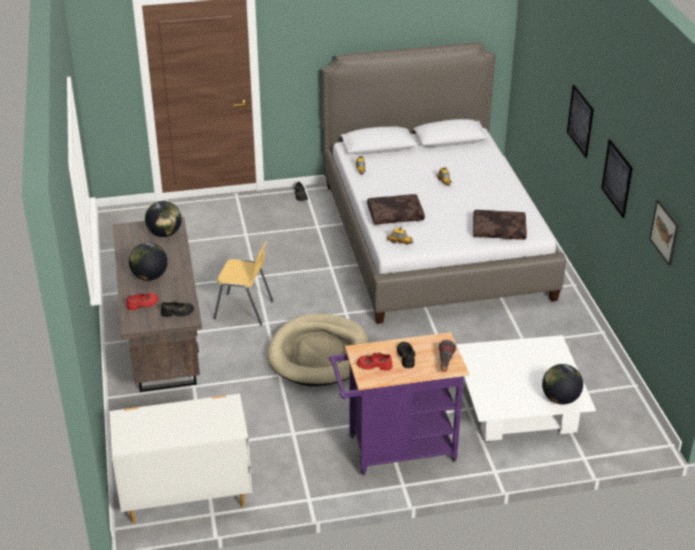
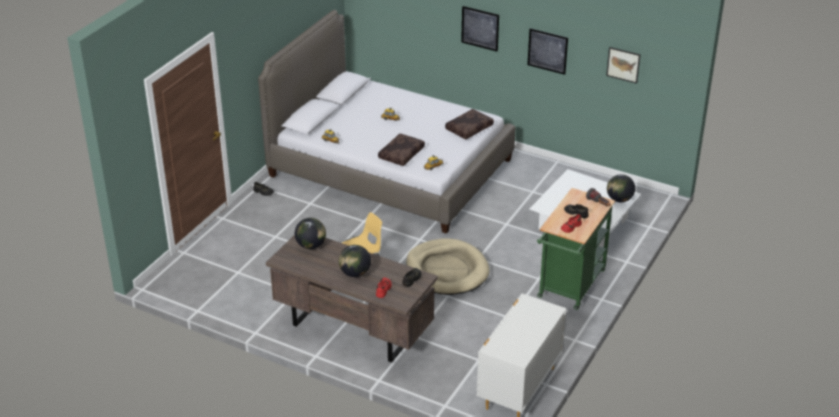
camera: 50 degrees left, 0 degrees up
(395, 450) = (570, 287): purple cart -> green cart

